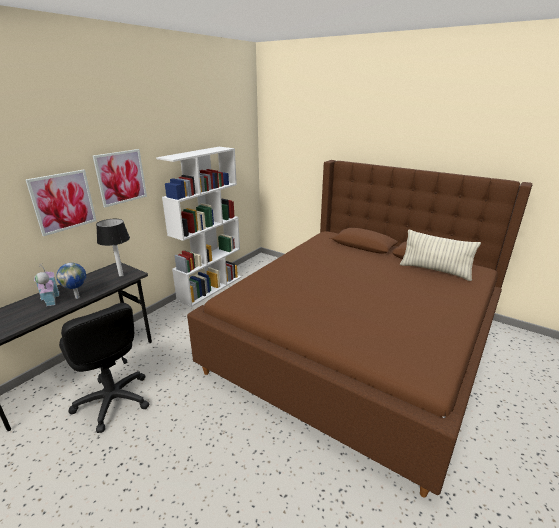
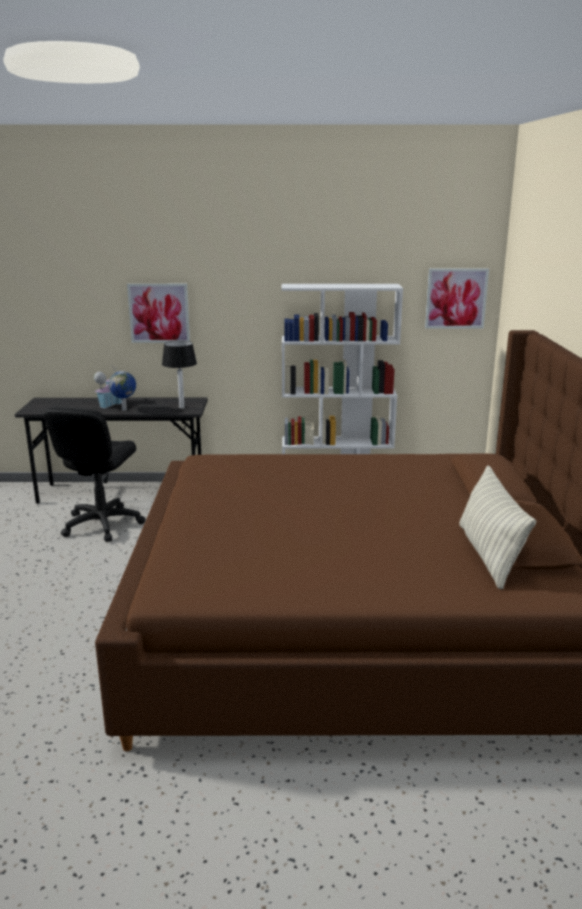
camera: 55 degrees right, 5 degrees down
(120, 177) = (230, 300): picture -> picture (456, 298)

